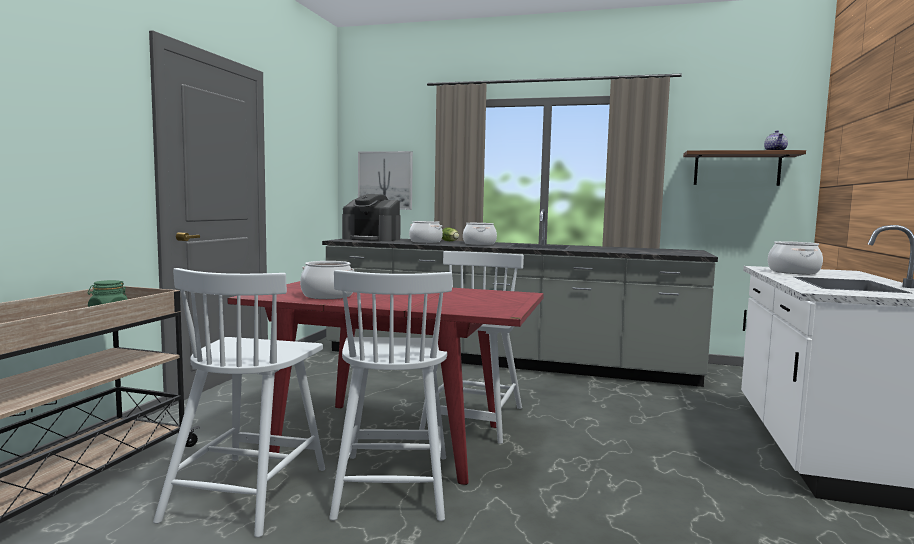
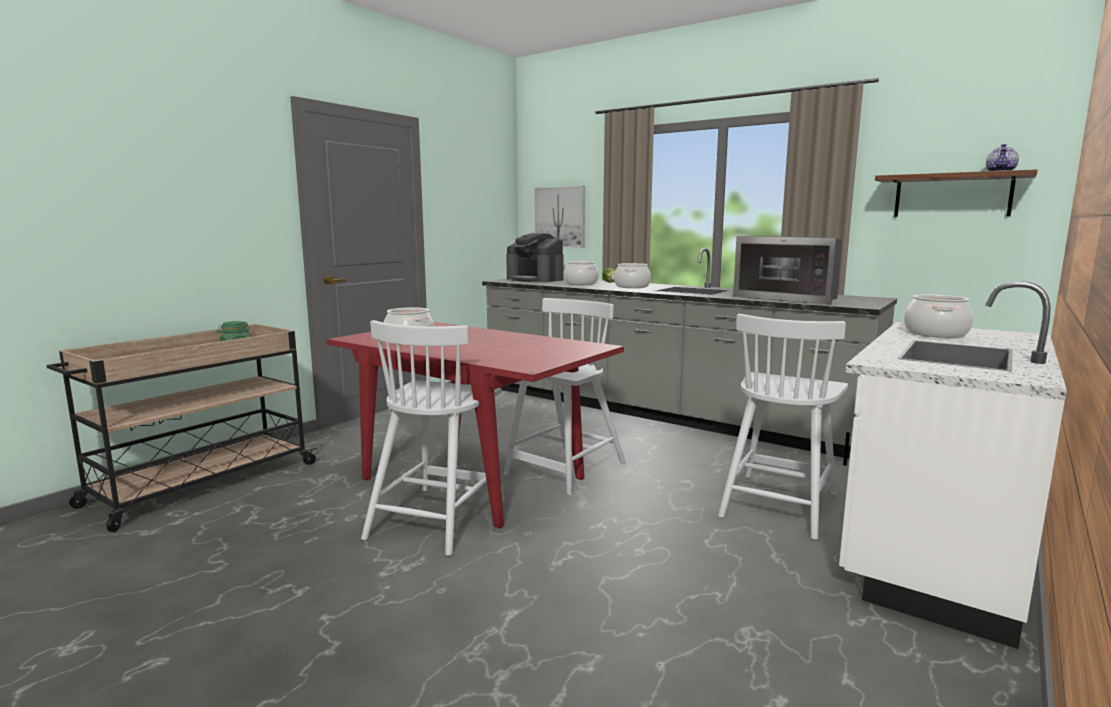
camera: 20 degrees right, 5 degrees up
(248, 492) = (321, 507): white chair -> white chair (778, 503)
(630, 250) = (789, 298): none -> microwave

